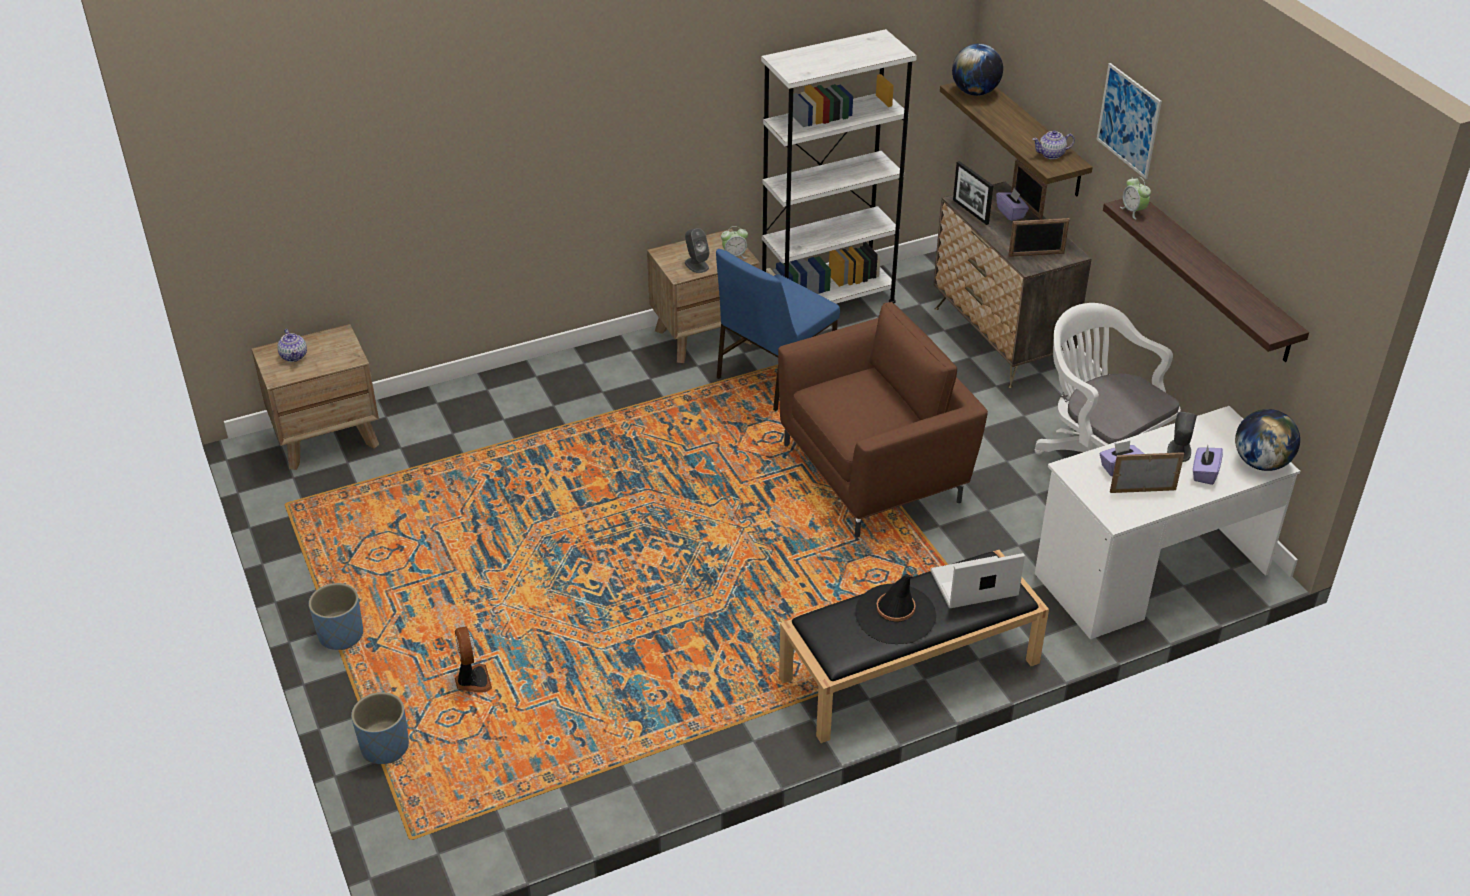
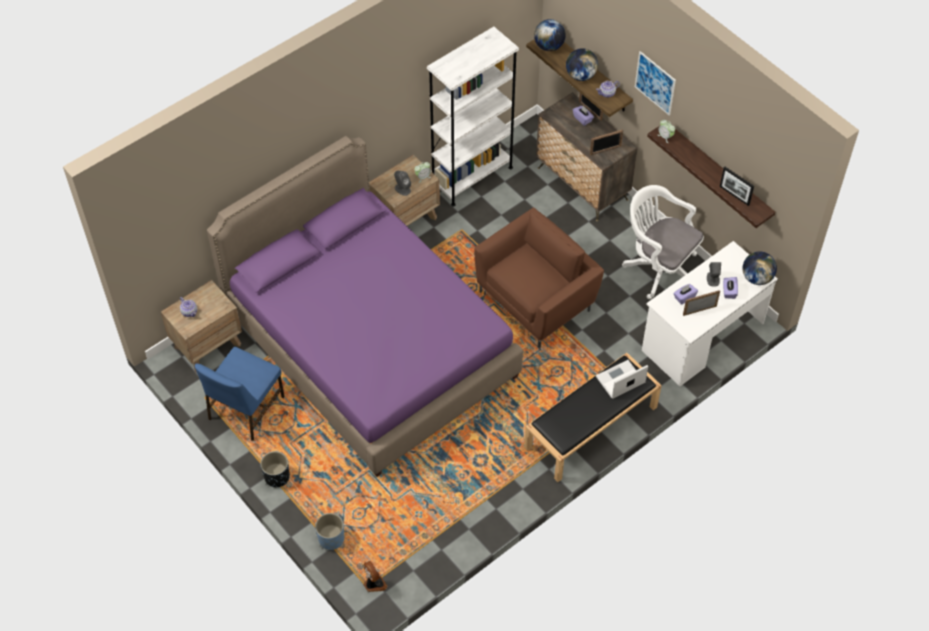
camera: 15 degrees left, 15 degrees up
(341, 635) = (277, 477): blue planter -> black planter
(472, 681) = (361, 488): fan -> fan (374, 583)
(579, 483) = (370, 345): none -> purple bed
(773, 375) = (457, 241): blue chair -> blue chair (245, 409)
(895, 615) = (585, 409): black hat -> none
(970, 212) = (558, 122): picture frame -> picture frame (734, 195)
(1014, 130) = (580, 75): none -> globe

